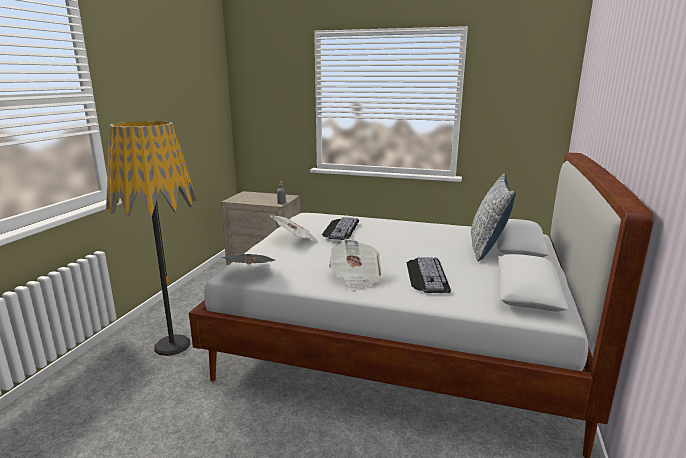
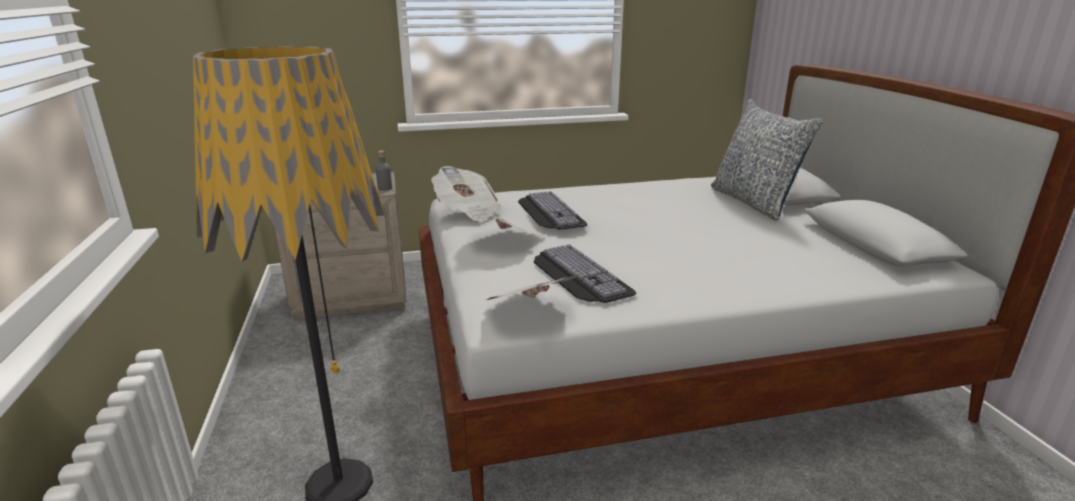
camera: 30 degrees left, 5 degrees up
(355, 278) = (684, 279): newspaper -> newspaper (467, 211)
(425, 274) = (754, 252): keyboard -> keyboard (576, 274)

